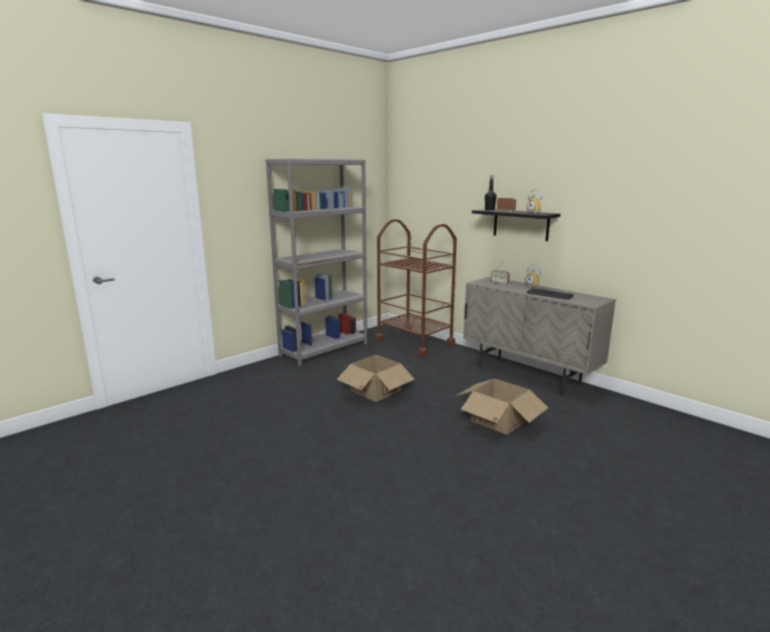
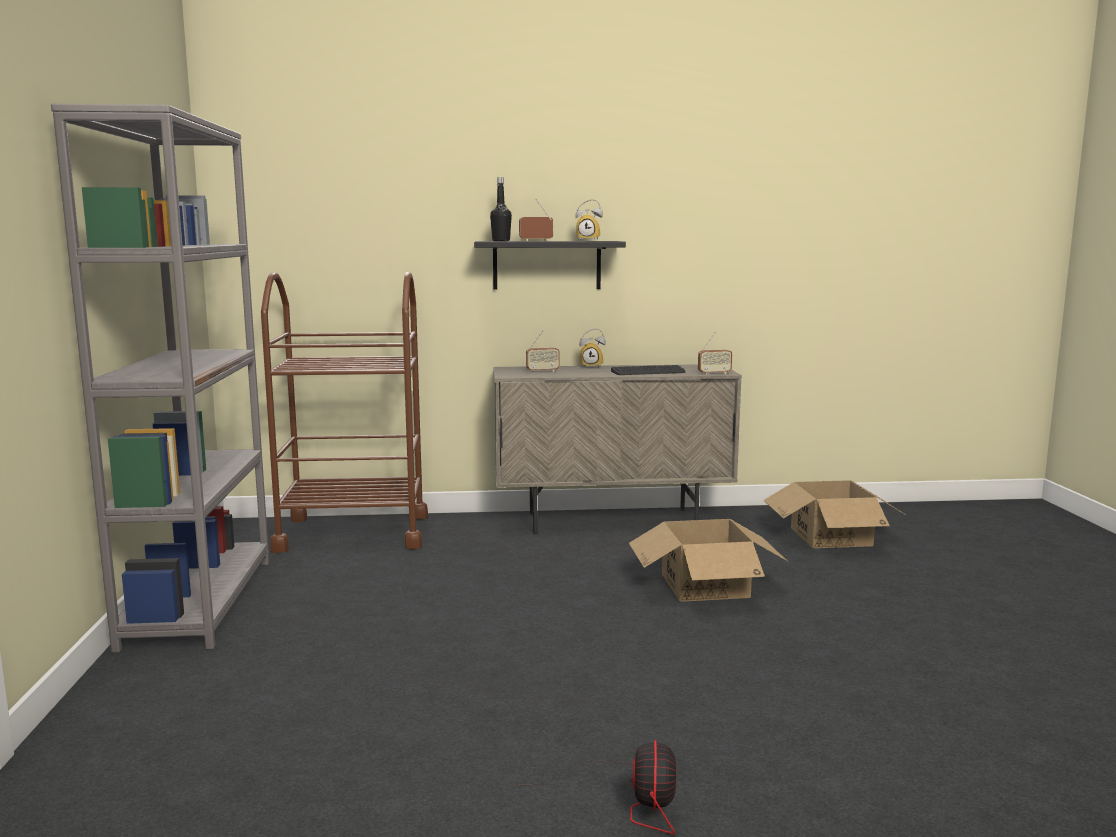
camera: 50 degrees left, 5 degrees down
(294, 468) = (629, 800): none -> fan
(375, 390) = (463, 624): cardboard box -> cardboard box (831, 537)
(582, 303) = (714, 373): none -> radio

